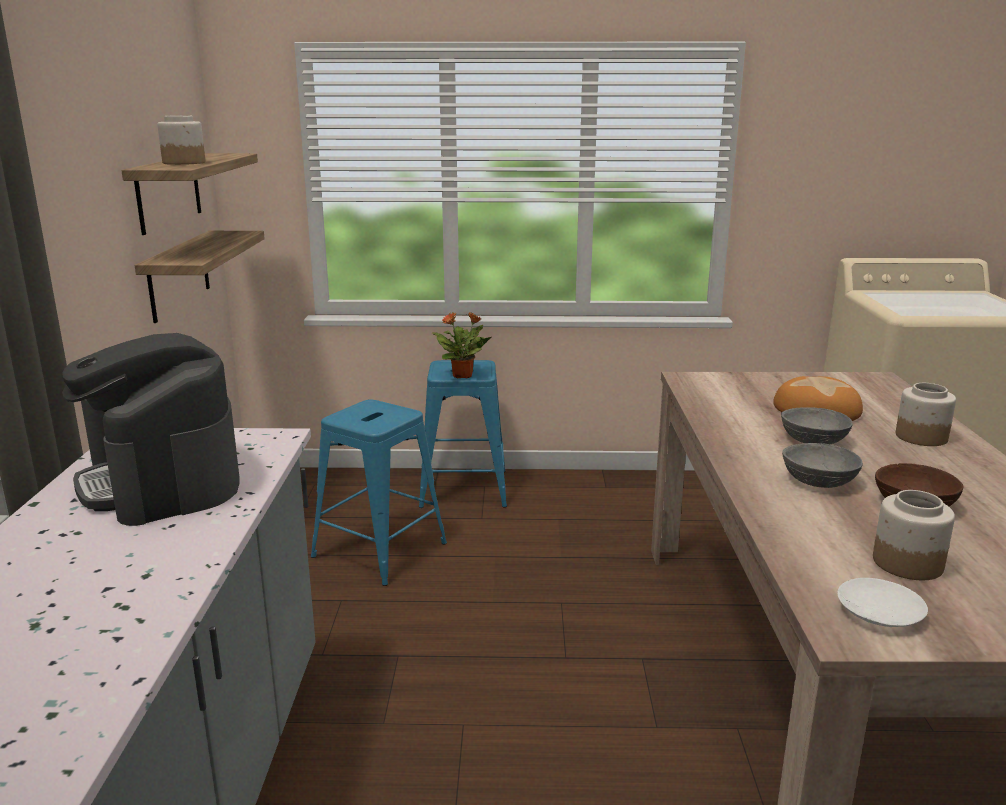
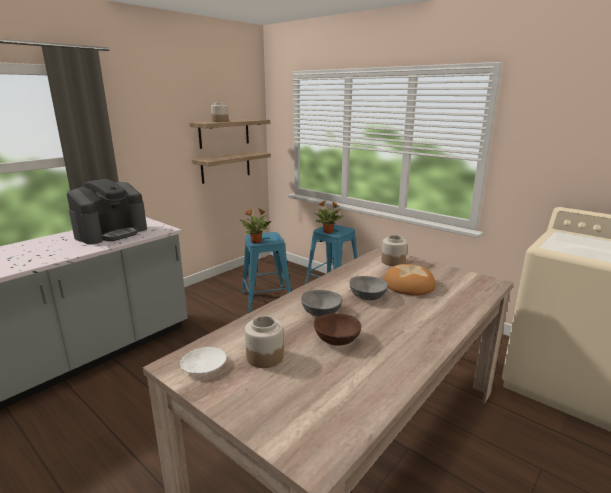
camera: 40 degrees right, 0 degrees up
(162, 481) = (111, 233): coffee machine -> coffee machine turned 150 degrees counterclockwise
(374, 426) = (256, 241): none -> potted plant
(920, 437) = (431, 315): jar -> jar (393, 261)

